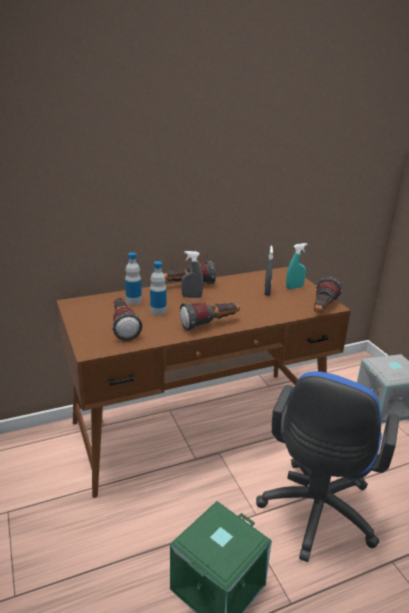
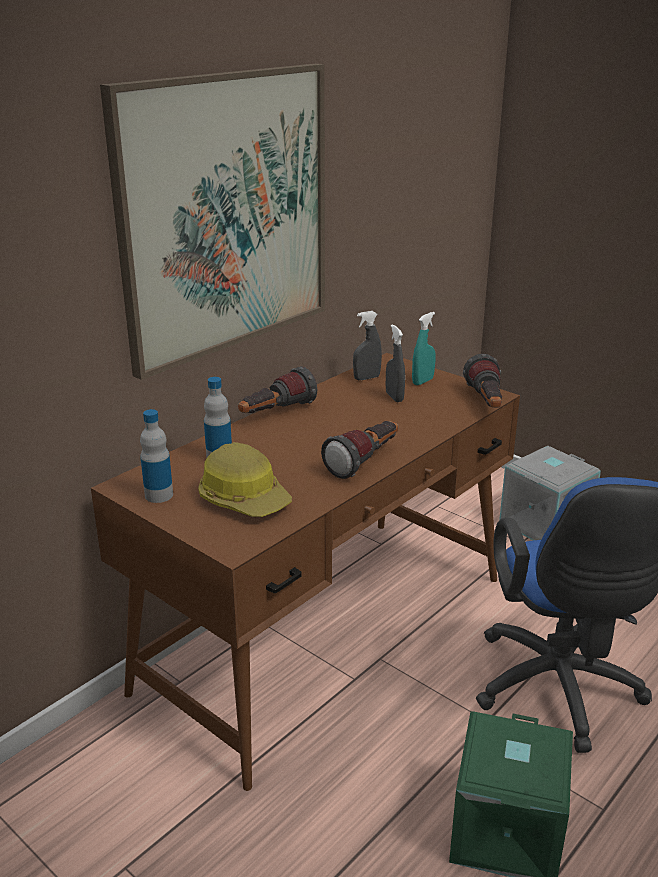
camera: 25 degrees left, 0 degrees up
(123, 326) = (245, 498): flashlight -> hard hat
(158, 311) = (272, 463): bottle -> bottle (159, 495)
(167, 158) = (226, 215): none -> picture
(191, 297) = (298, 429): grey spray bottle -> grey spray bottle (366, 378)

